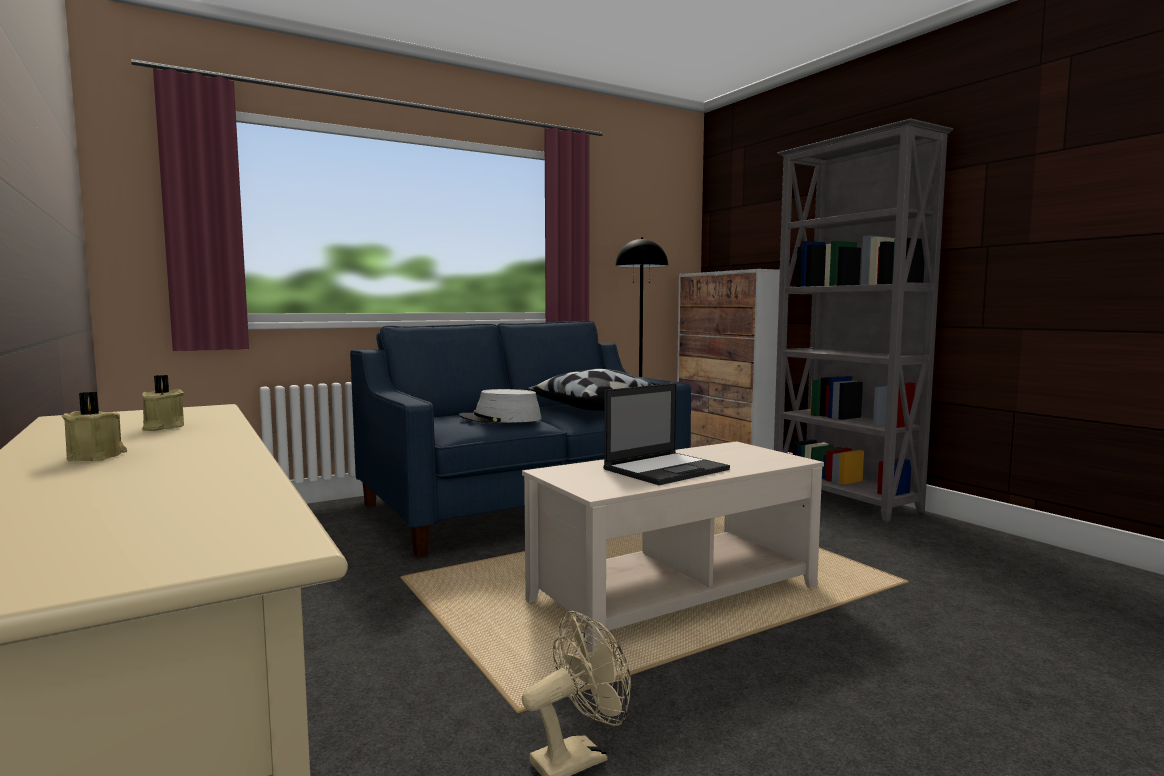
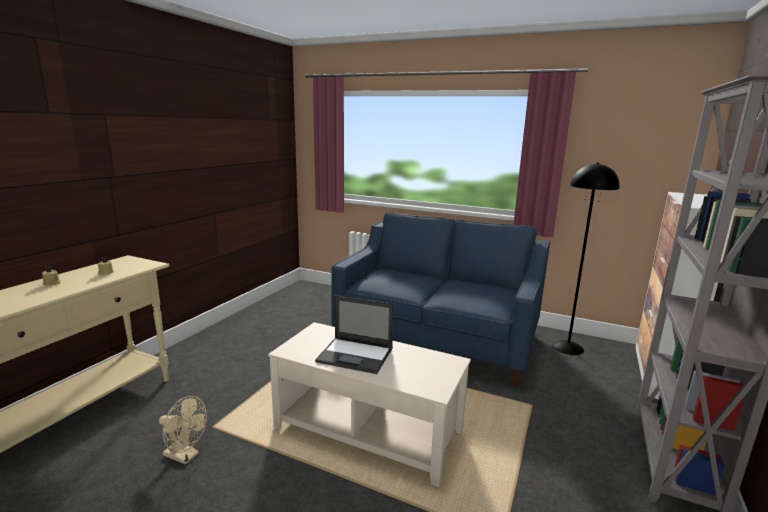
camera: 55 degrees right, 10 degrees up
(500, 419) = (398, 284): grey hat -> none
(592, 408) = (473, 293): pillow -> none

